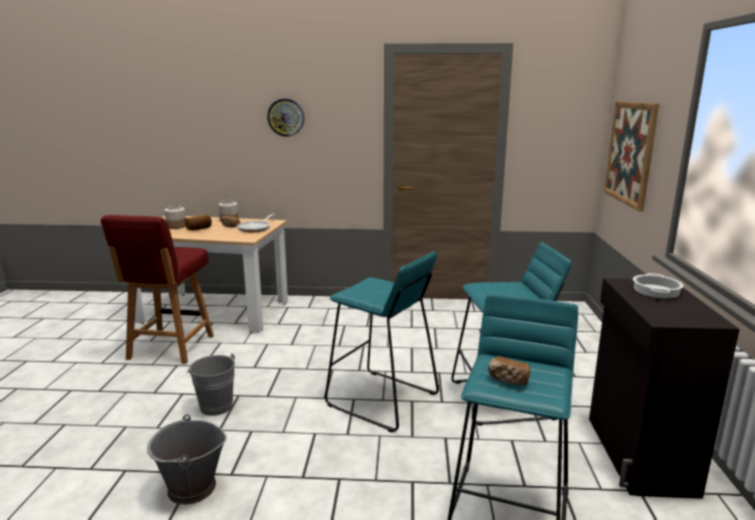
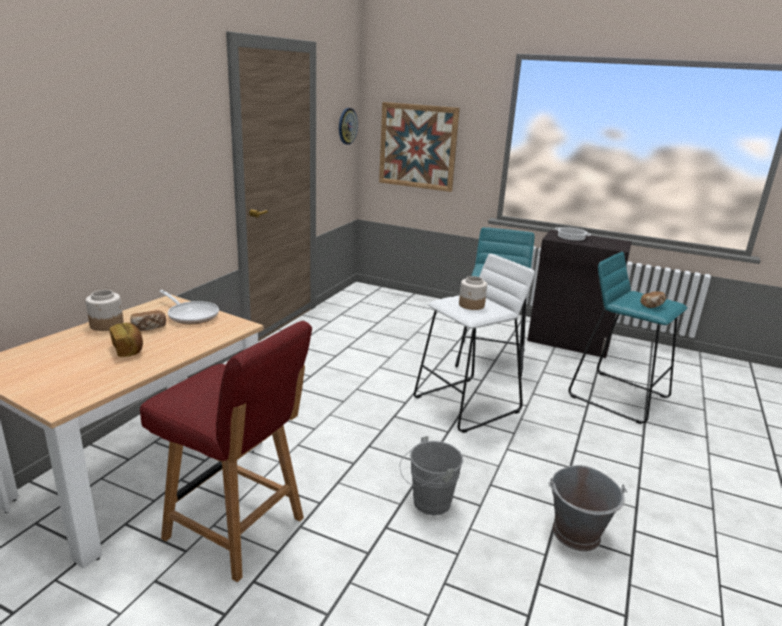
camera: 70 degrees left, 5 degrees up
(176, 226) = (78, 365): jar -> jar (471, 305)
(286, 117) = (134, 139): wall clock -> wall clock (347, 126)
(382, 400) = (467, 404): turquoise stool -> white stool

